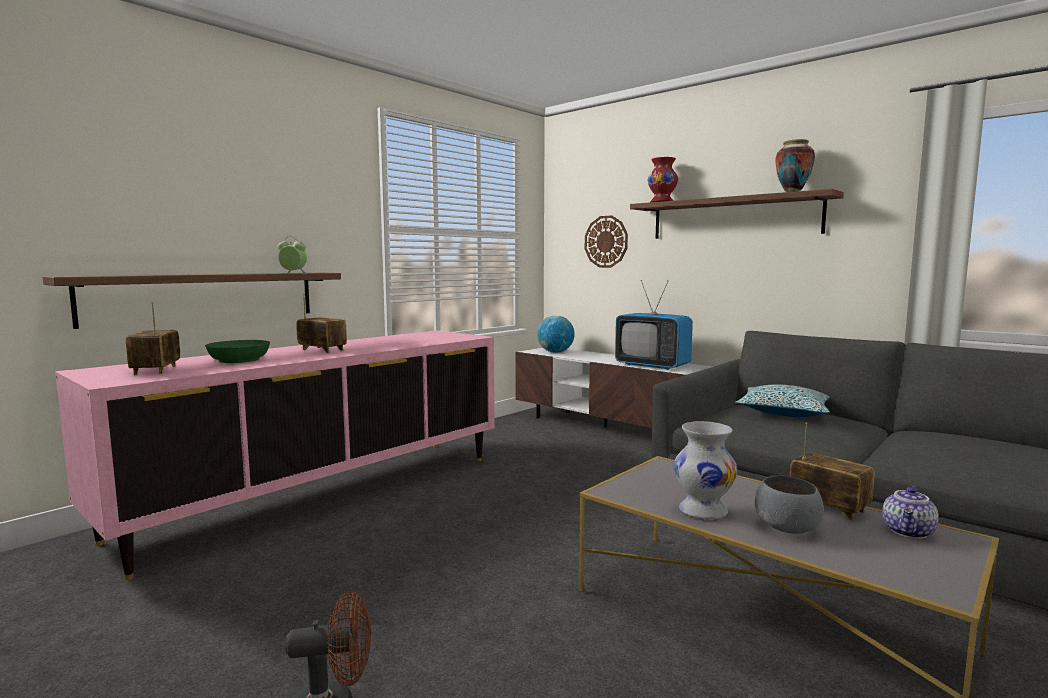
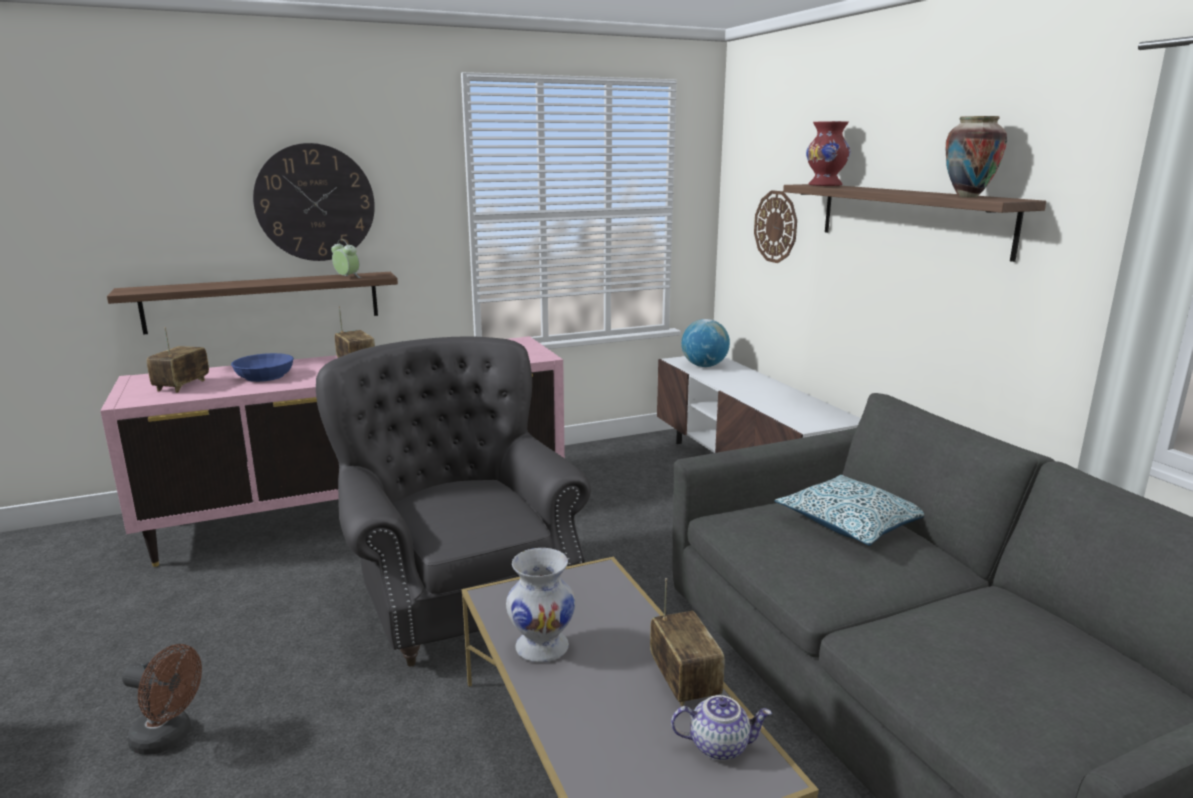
camera: 25 degrees right, 10 degrees up
(239, 360) = (264, 376): green bowl -> blue bowl
(258, 204) = (315, 203): none -> wall clock
(492, 534) = (461, 595): none -> grey armchair
(652, 366) = (785, 410): television -> none
(787, 528) = (591, 696): grey bowl -> none
(909, 532) = (719, 745): teapot -> teapot turned 150 degrees counterclockwise

